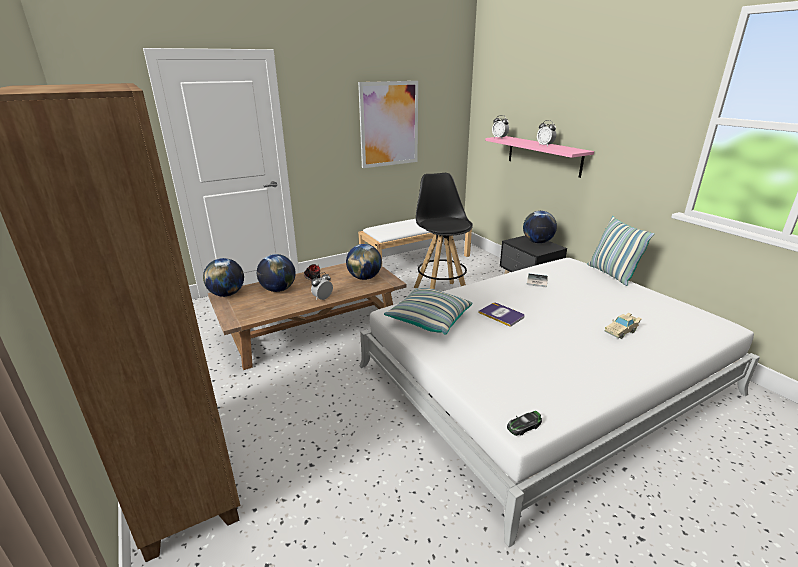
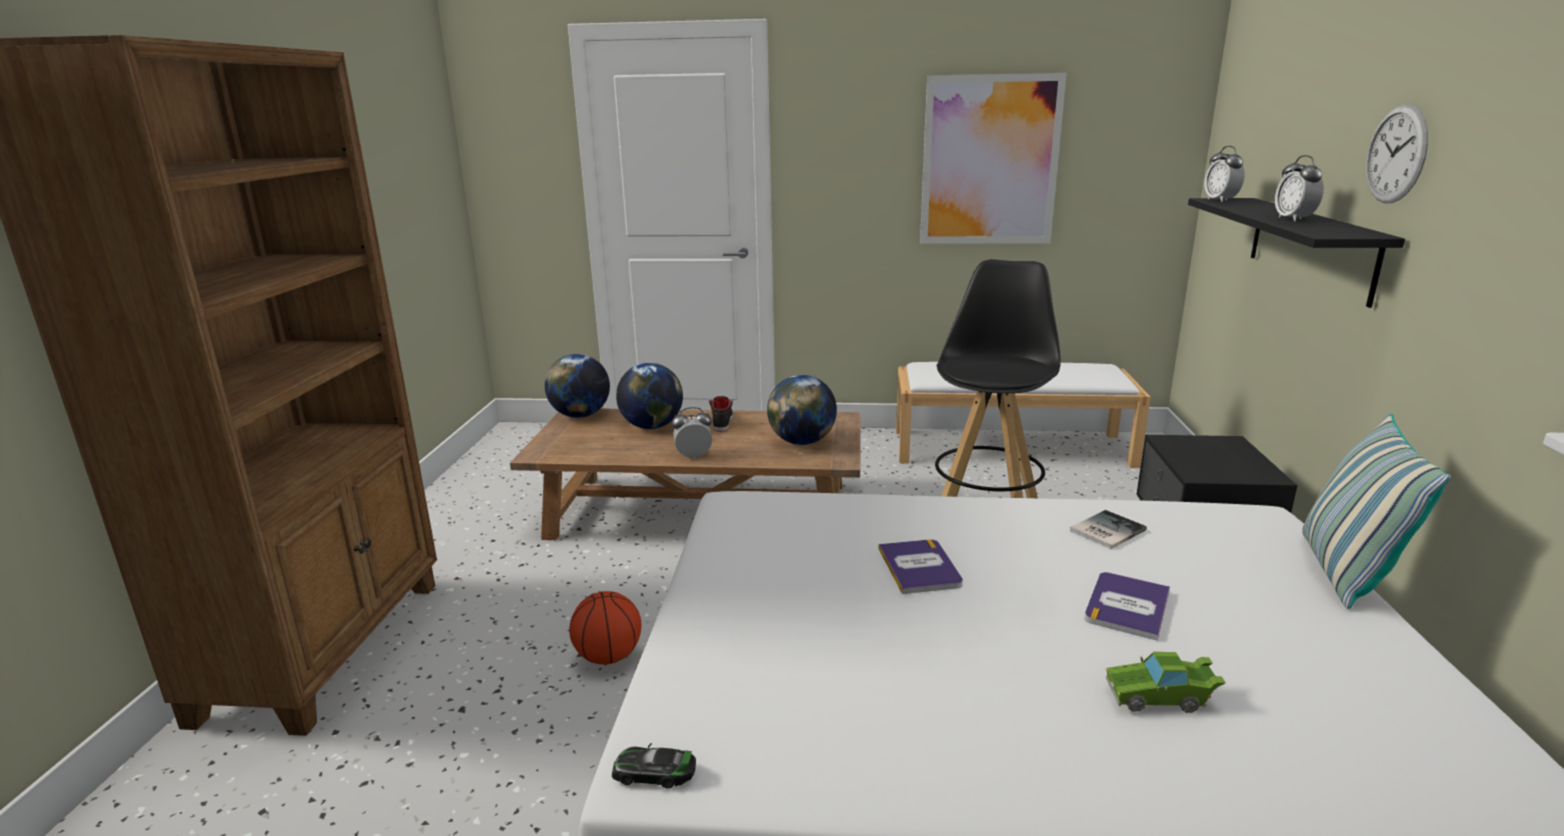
camera: 35 degrees right, 5 degrees down
(353, 409) = (609, 657): none -> basketball
(429, 320) = (773, 533): pillow -> none
(537, 242) = (1232, 455): globe -> none
(543, 155) = (1310, 247): pink shelf -> black shelf
(577, 305) = (1127, 606): none -> book
(585, 119) = (1396, 154): none -> wall clock
(621, 331) = (1160, 697): beige toy car -> green toy car

